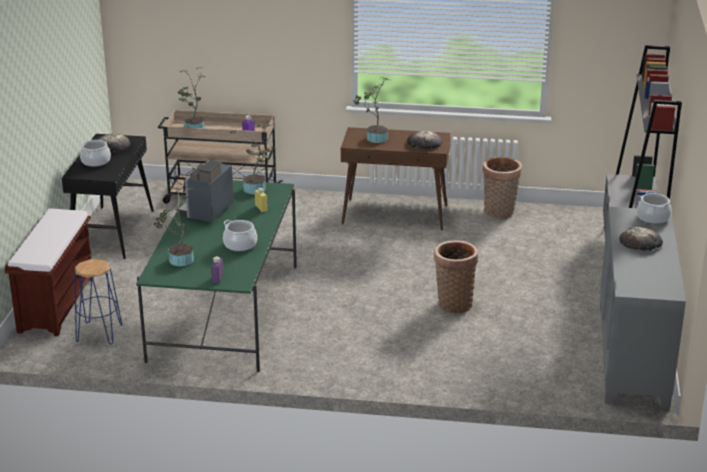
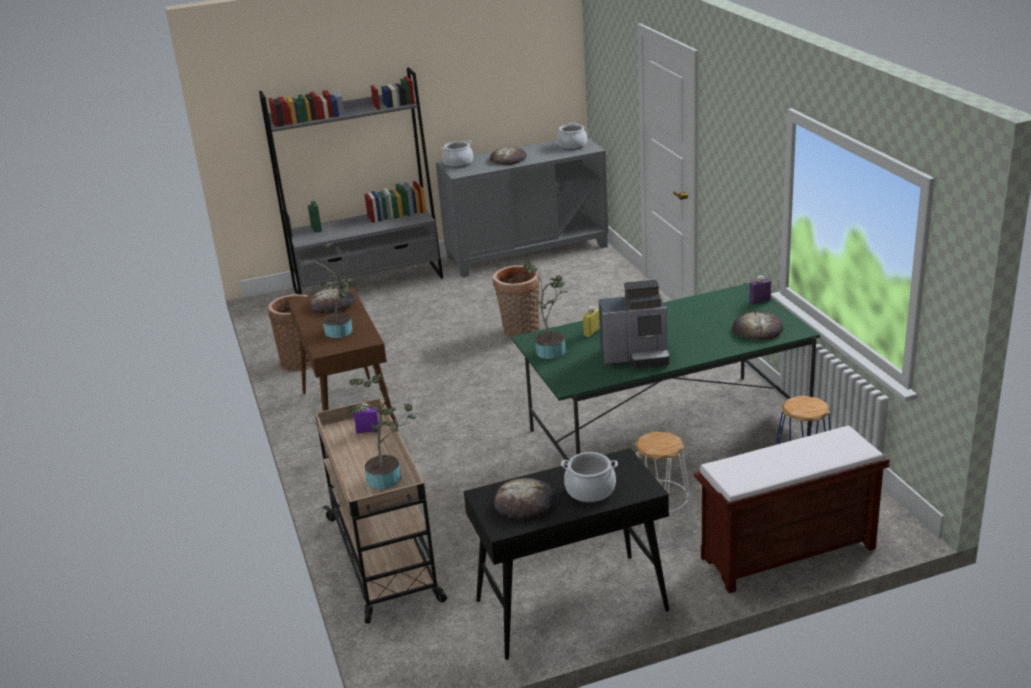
camera: 115 degrees left, 0 degrees up
(133, 275) = (660, 530): none -> white stool
(179, 261) = (757, 329): potted plant -> bread
(240, 245) = (684, 313): cooking pot -> cooking pot (572, 146)

